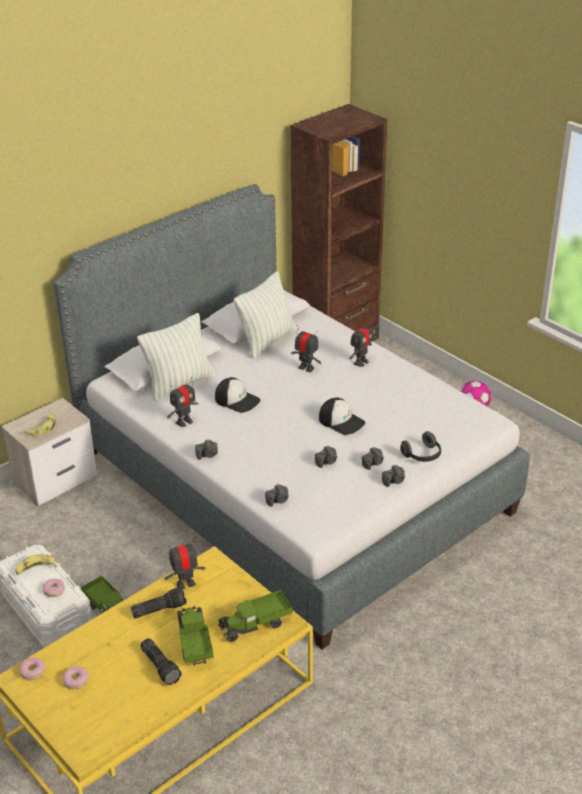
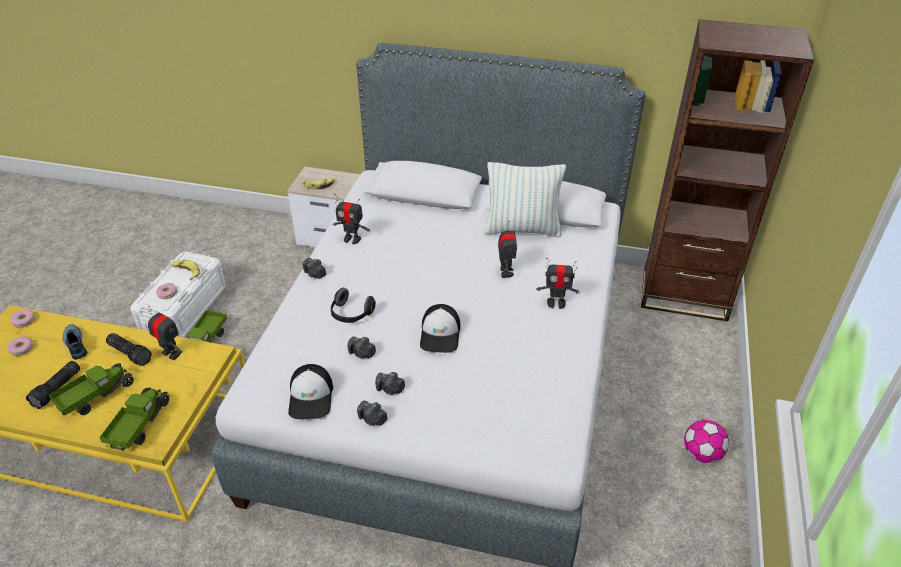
camera: 55 degrees right, 5 degrees up
(109, 643) = (74, 345): none -> shoe
(179, 384) = (404, 212): pillow -> none
(237, 400) = (411, 253): cap -> cap (311, 397)
(256, 624) = (139, 425): toy truck -> toy truck turned 75 degrees clockwise
(278, 500) = (278, 348): camera -> none
(422, 455) = (436, 423): headphones -> headphones (351, 314)

